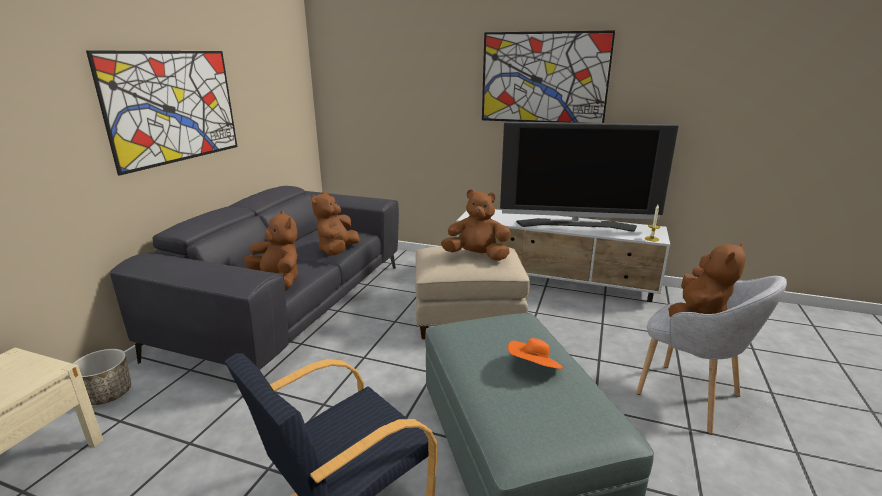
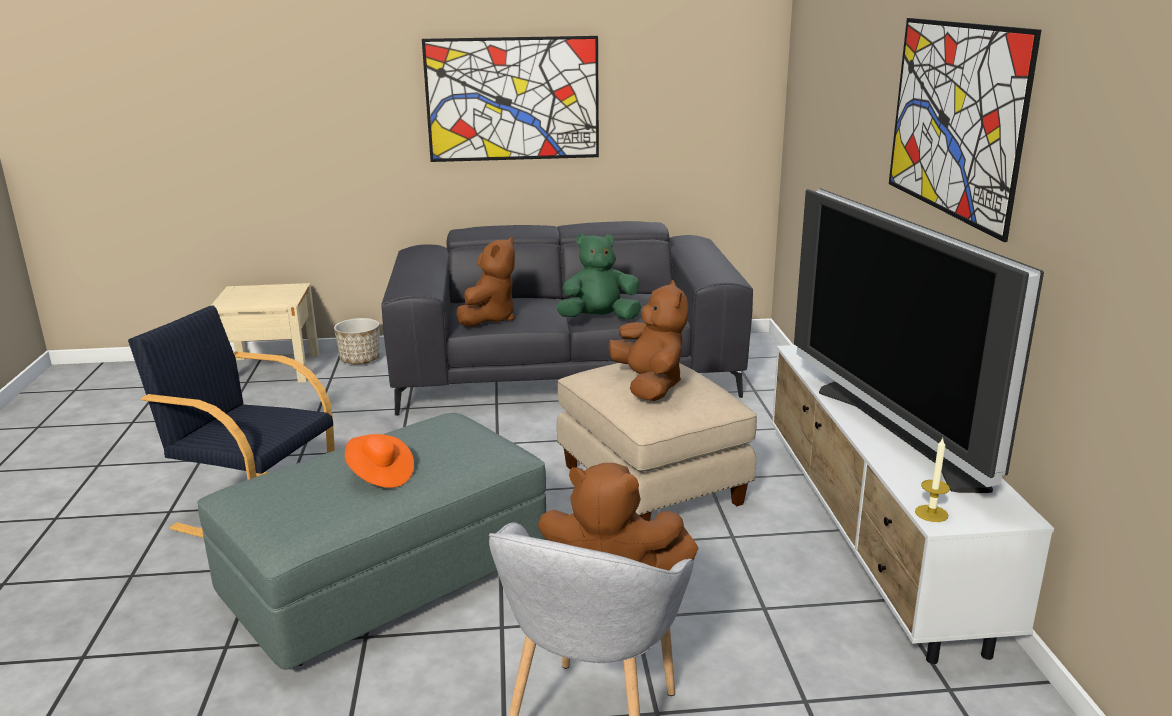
camera: 65 degrees right, 0 degrees up
(337, 251) = (599, 319): brown plush toy -> green plush toy

